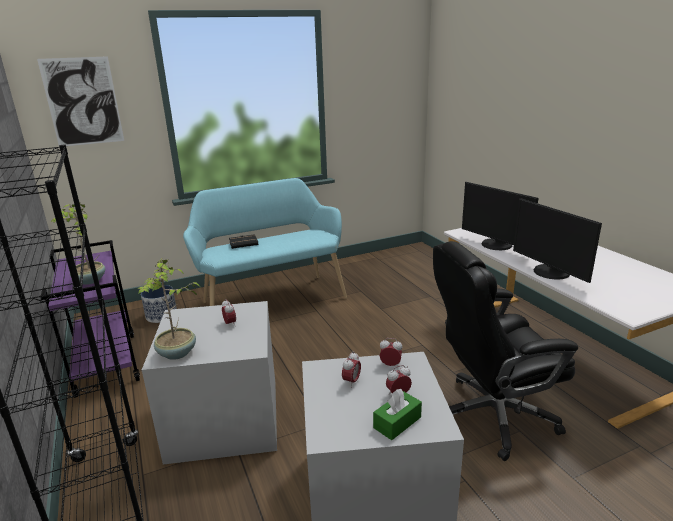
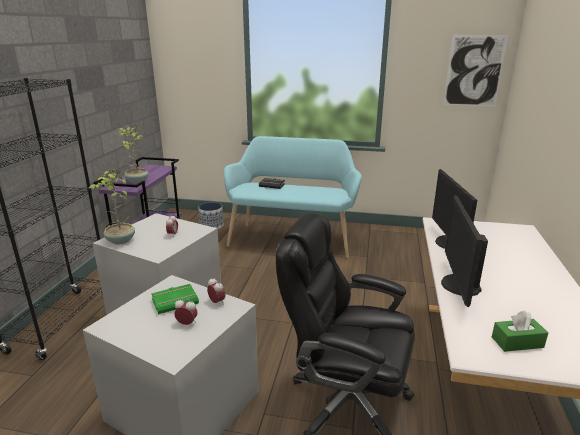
camera: 35 degrees right, 0 degrees up
(83, 102) = (191, 56): picture -> picture (474, 71)
(351, 381) = (175, 301): alarm clock -> green book
(397, 422) = (155, 340): green tissue box -> green tissue box (517, 342)

